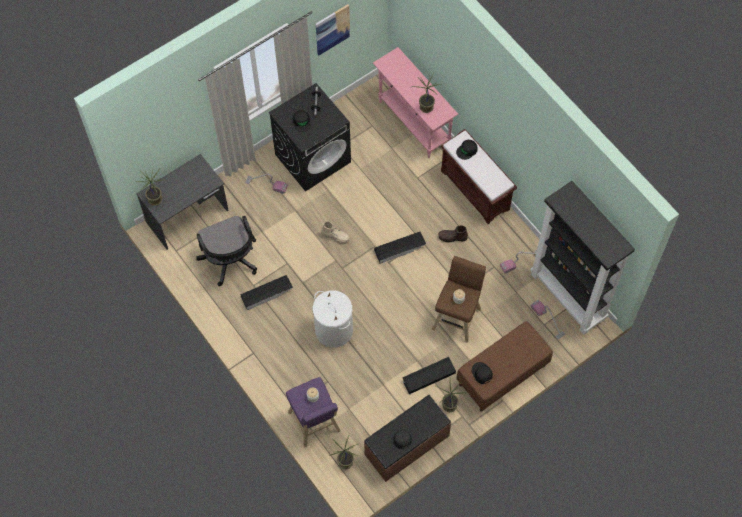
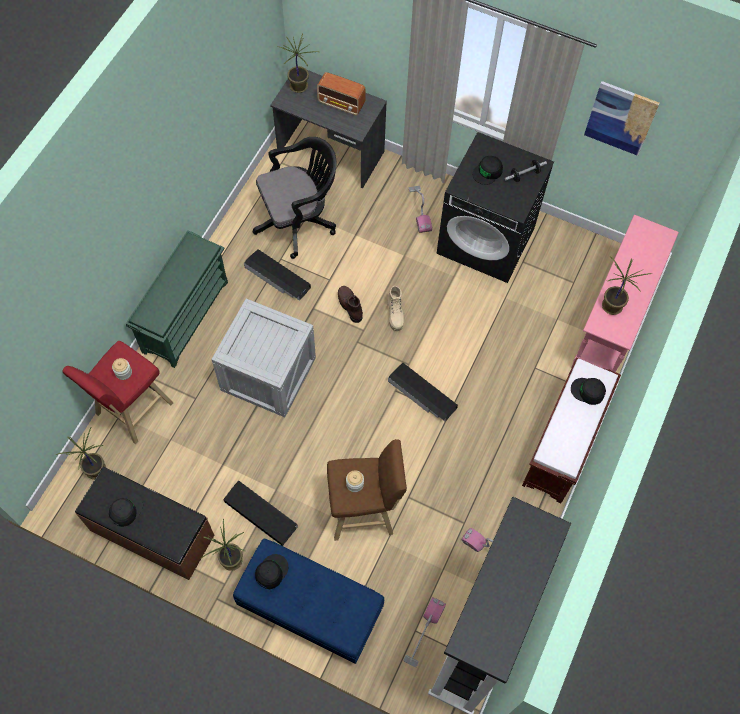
camera: 60 degrees right, 0 degrees up
(186, 181) = (341, 104): none -> radio
(230, 261) = (299, 221): black office chair -> black office chair turned 150 degrees counterclockwise
(262, 362) = (185, 315): none -> green shoe rack
(315, 424) = (132, 411): purple stool -> red stool
(333, 330) = (268, 372): white laundry basket -> crate
(452, 237) = (476, 450): brown boot -> brown boot (349, 306)
(502, 375) = (310, 609): brown bench -> blue bench

